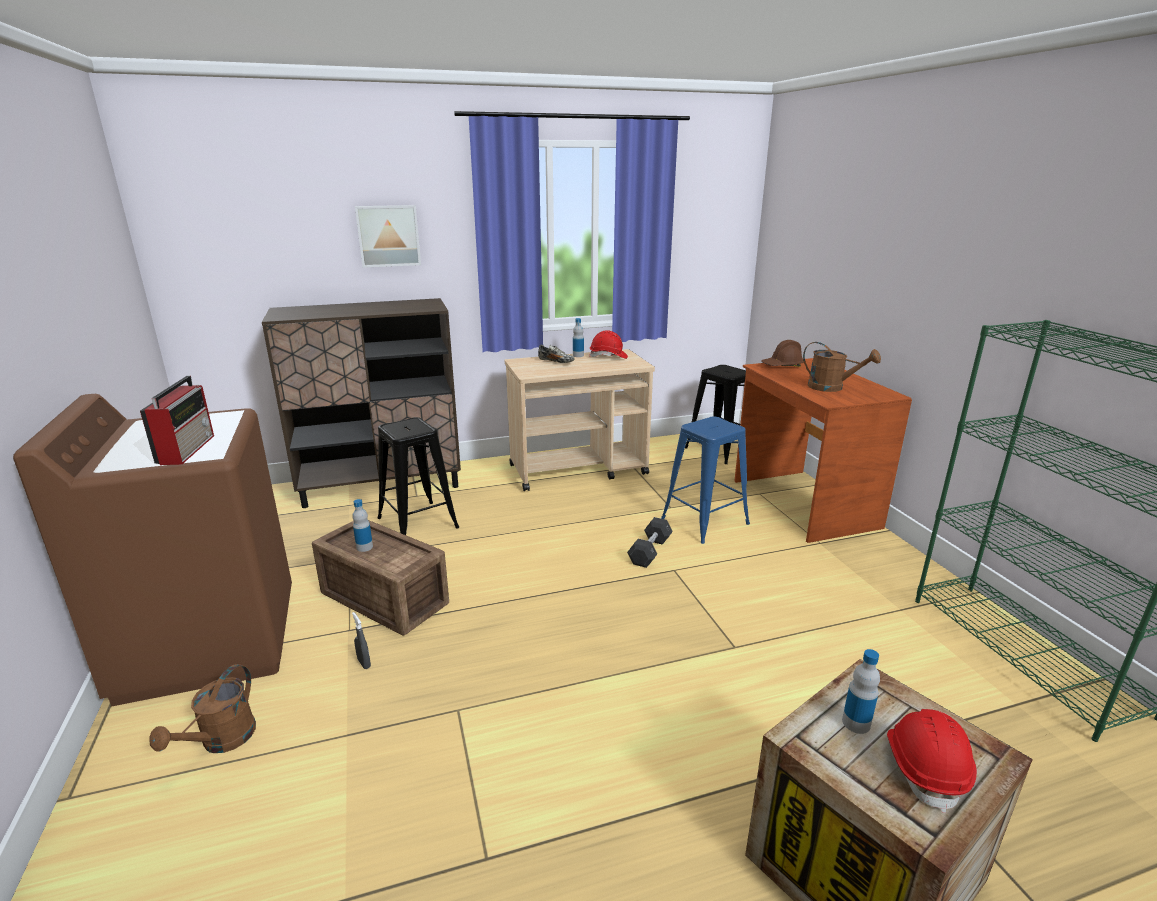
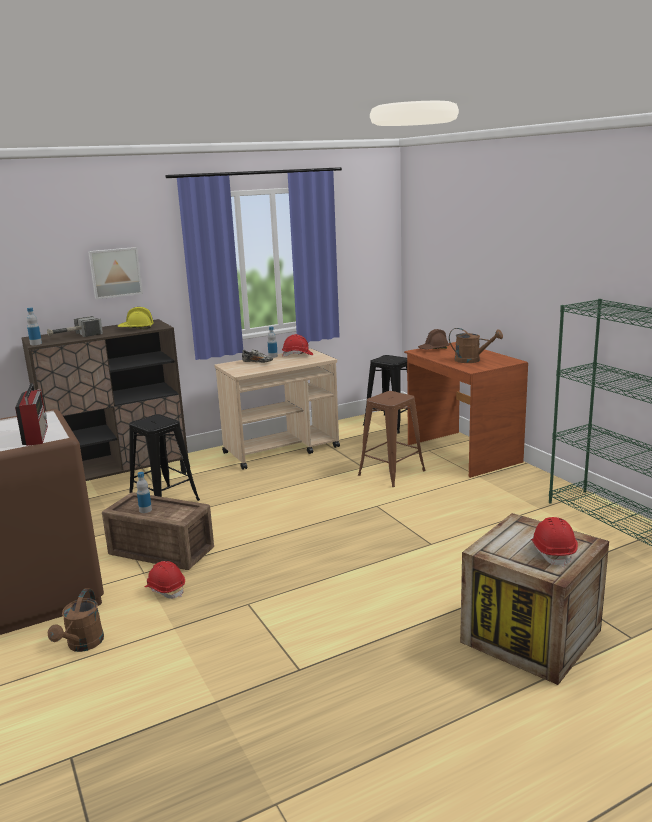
camera: 10 degrees left, 5 degrees down
(326, 312) = (74, 336): none -> hammer
(364, 663) = (165, 589): grey spray bottle -> red hard hat
(405, 307) = (136, 328): none -> yellow hard hat
(649, 551) = (355, 497): grey dumbbell -> none
(704, 521) = (391, 473): blue stool -> brown stool
(856, 723) = (513, 540): bottle -> bottle (36, 344)

